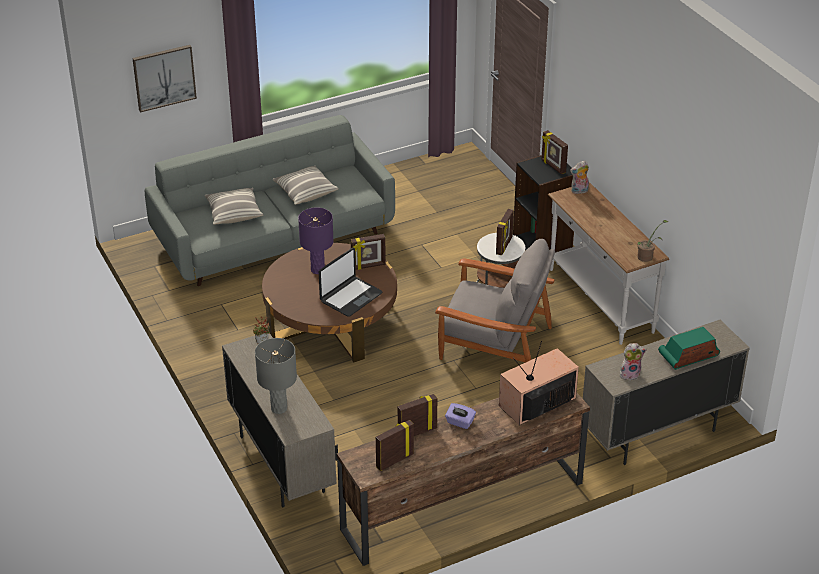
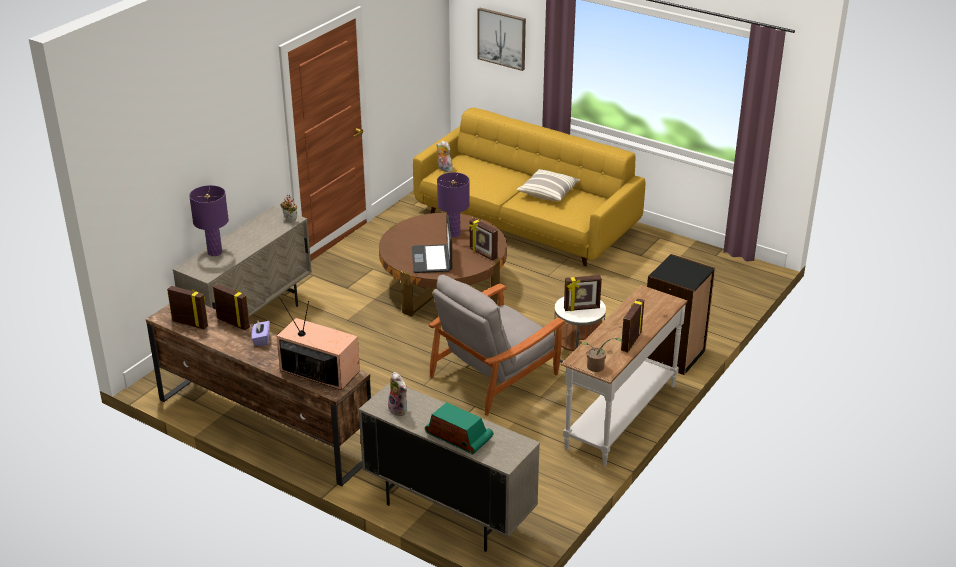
camera: 60 degrees right, 5 degrees down
(234, 213) = (485, 174): pillow -> none
(275, 238) = (525, 223): grey sofa -> yellow sofa
(279, 408) = (215, 252): grey table lamp -> purple table lamp
(350, 297) = (432, 259): laptop -> laptop turned 75 degrees clockwise
(494, 343) = (495, 375): grey armchair -> grey armchair turned 60 degrees clockwise
(553, 166) = (687, 274): picture frame -> picture frame (630, 341)
(579, 191) = (663, 299): plush toy -> plush toy (444, 169)

